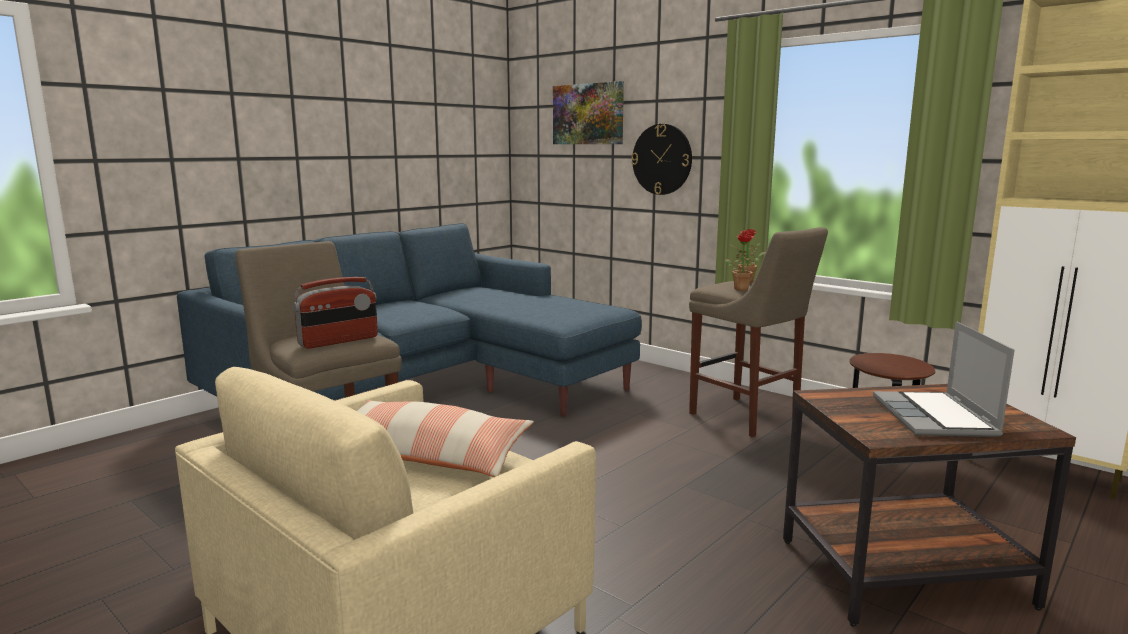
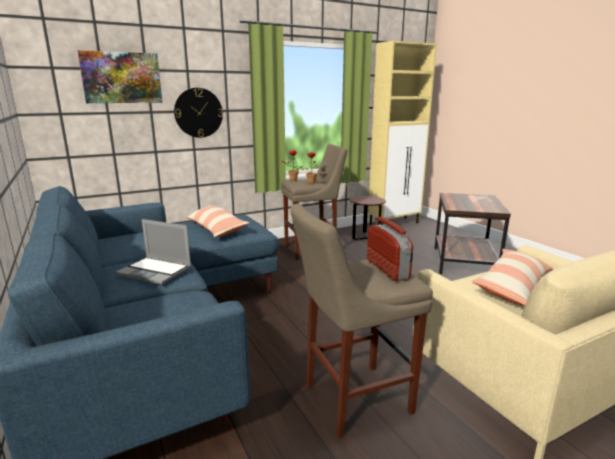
camera: 70 degrees left, 5 degrees up
(549, 307) = (216, 228): none -> pillow
(935, 417) = (478, 202): laptop -> laptop (156, 271)

